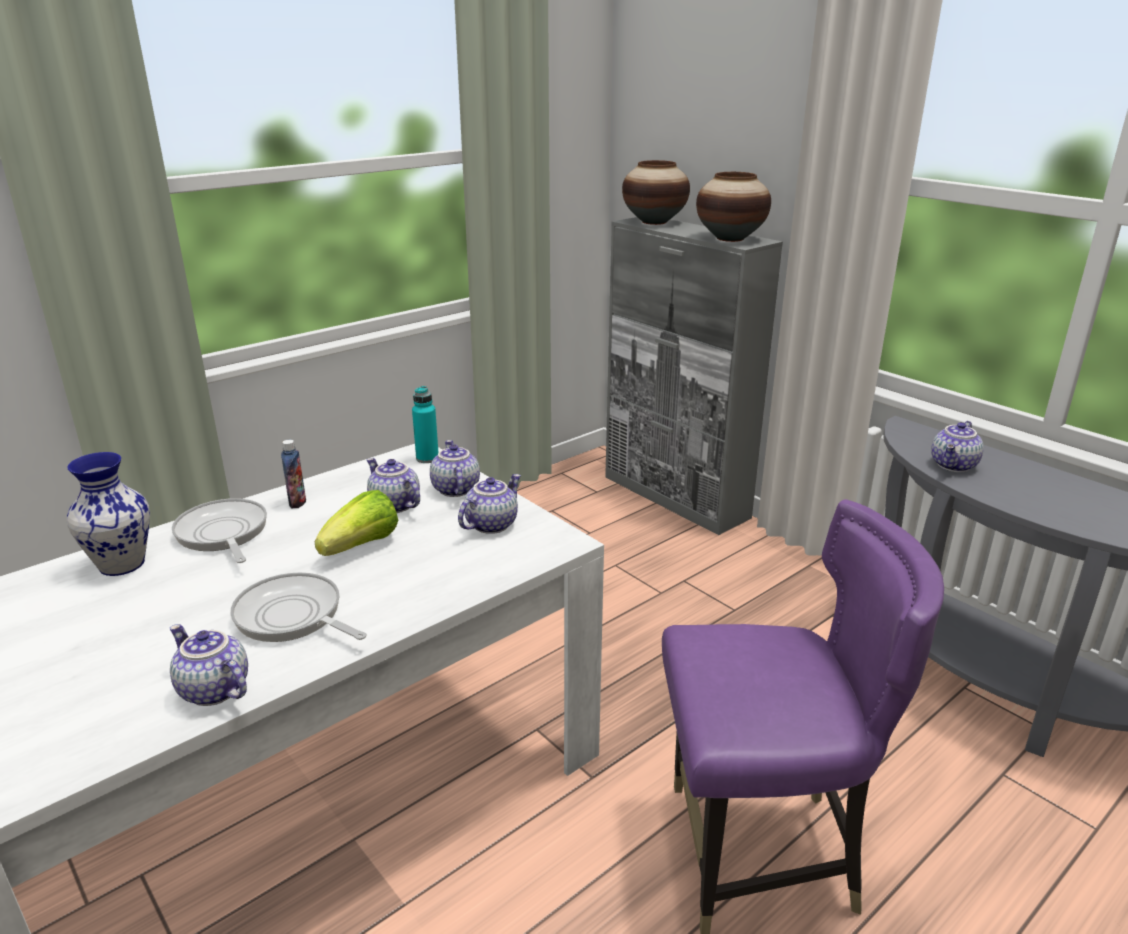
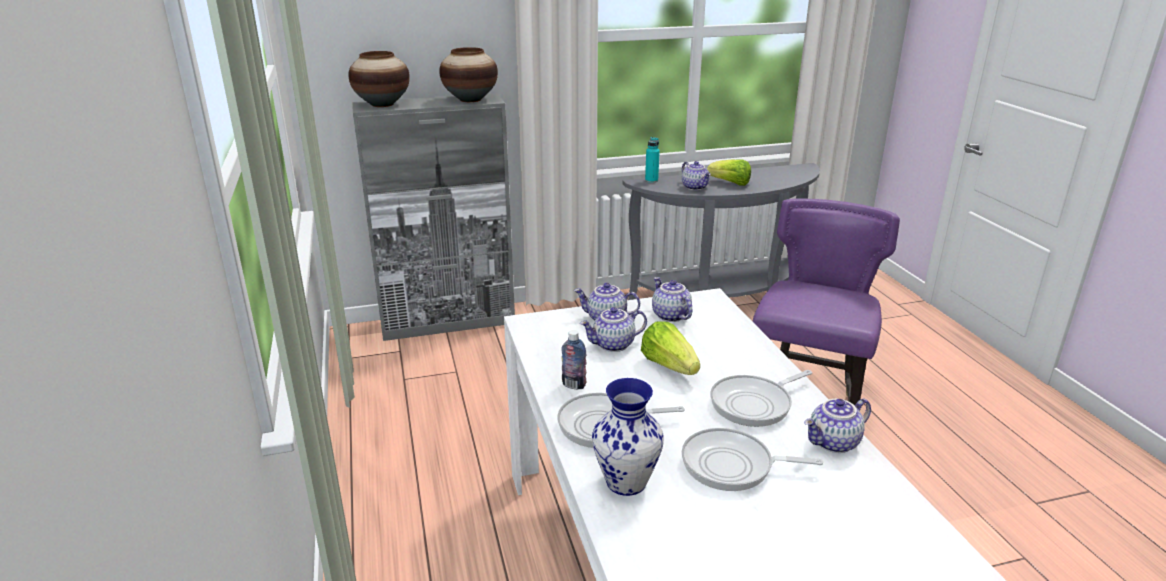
camera: 65 degrees left, 0 degrees up
(155, 621) = (732, 466): none -> frying pan
(427, 458) = (542, 320): turquoise bottle -> turquoise bottle (651, 180)
(1022, 489) = (730, 183): none -> lettuce

